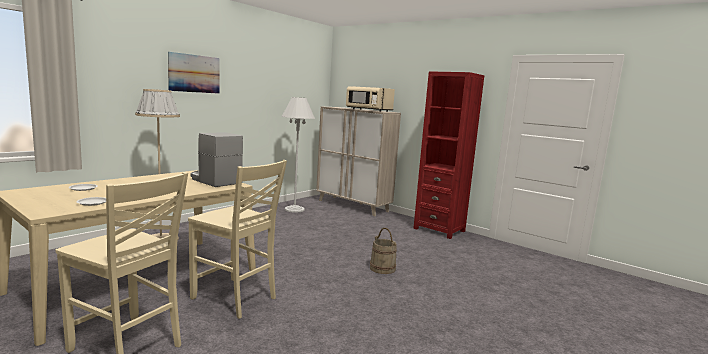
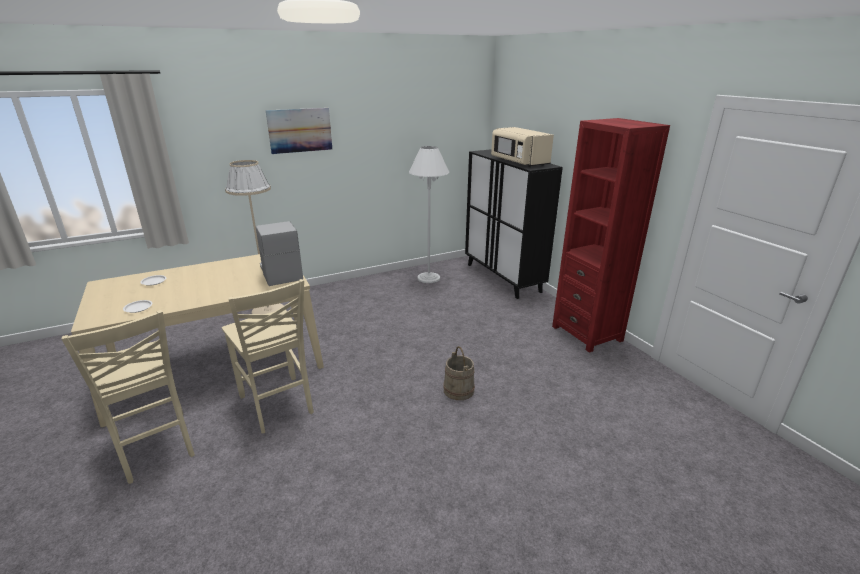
camera: 25 degrees right, 15 degrees up
(353, 206) = (503, 278): beige cabinet -> black cabinet

